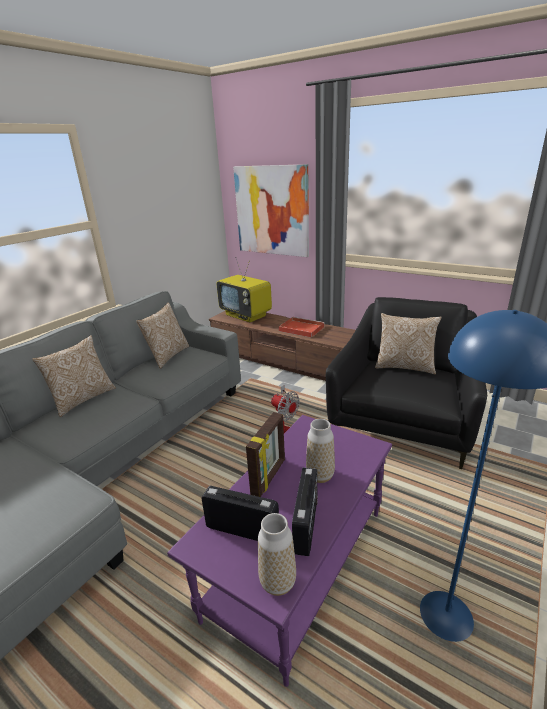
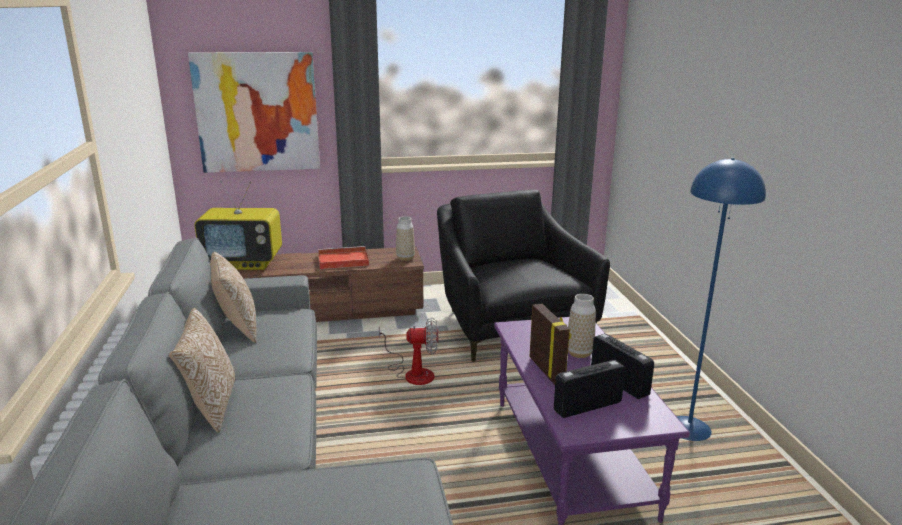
camera: 45 degrees left, 5 degrees down
(278, 582) = (655, 416): vase -> vase (405, 258)
(404, 366) = (507, 263): pillow -> none

